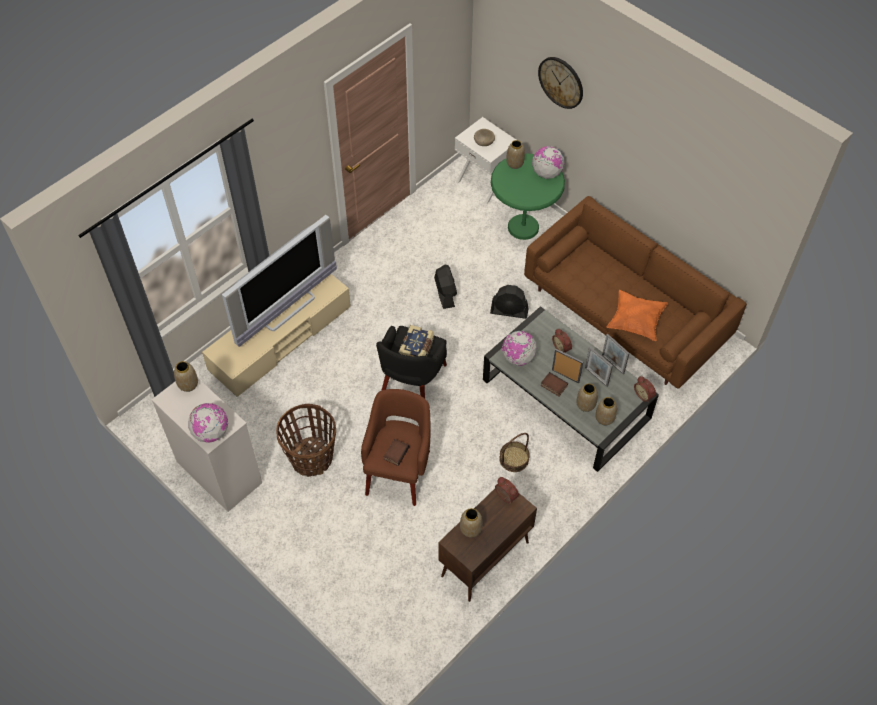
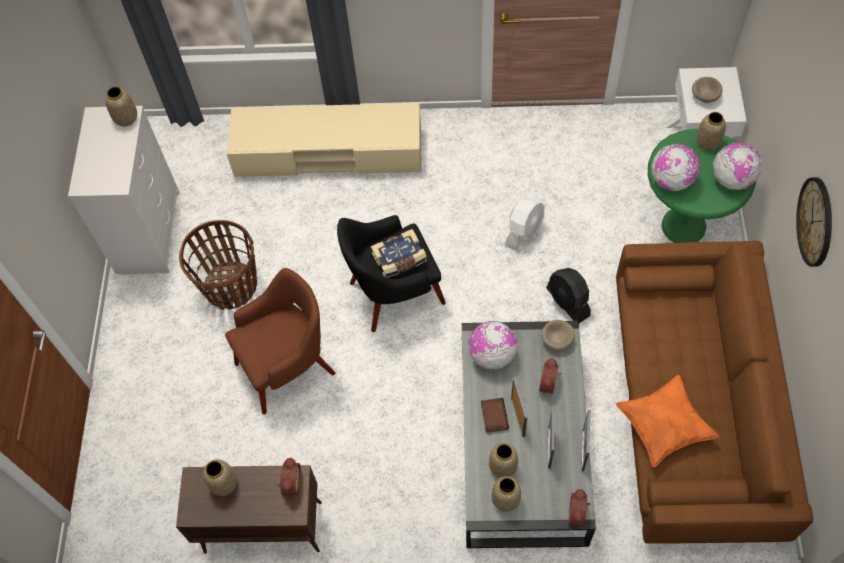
camera: 50 degrees right, 5 degrees up
(211, 432) = (92, 178): globe -> globe (671, 180)
(286, 307) = (344, 124): television -> none
(396, 453) = (263, 345): book -> none
(445, 293) = (524, 232): black fan -> white fan
(514, 459) = (400, 456): basket -> none
(541, 324) = (556, 340): none -> beige bowl
(561, 82) = (801, 71): wall clock -> wall clock (815, 222)

